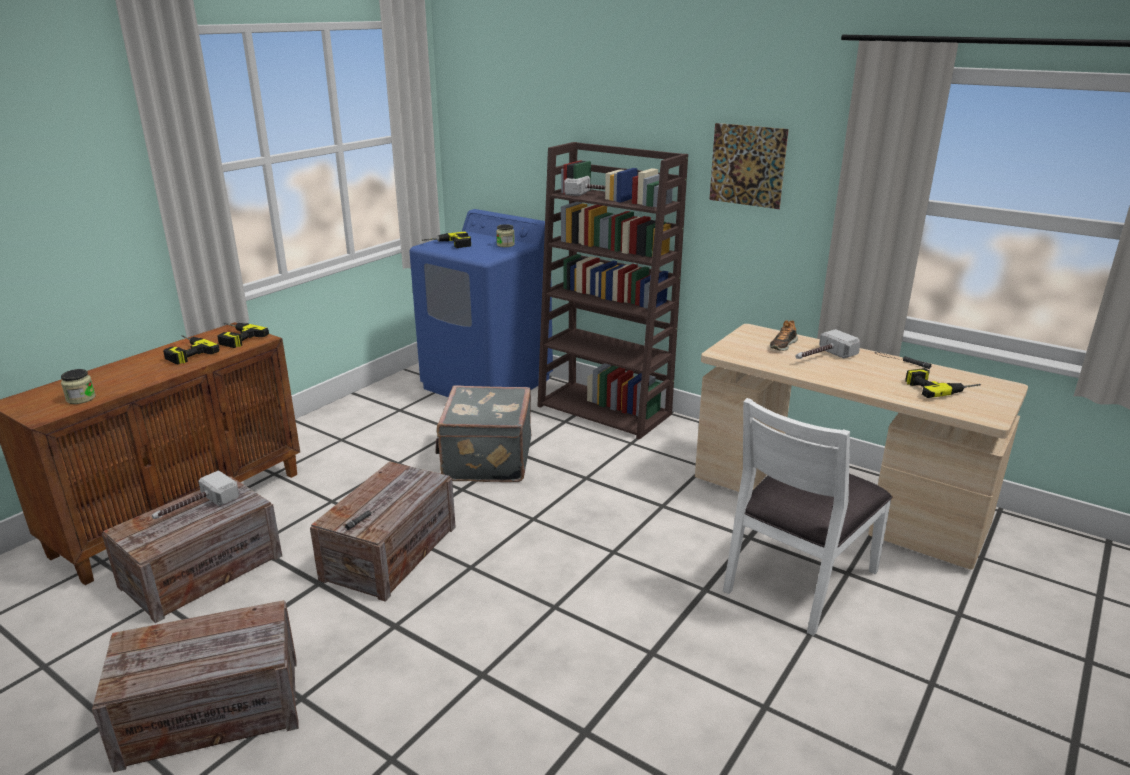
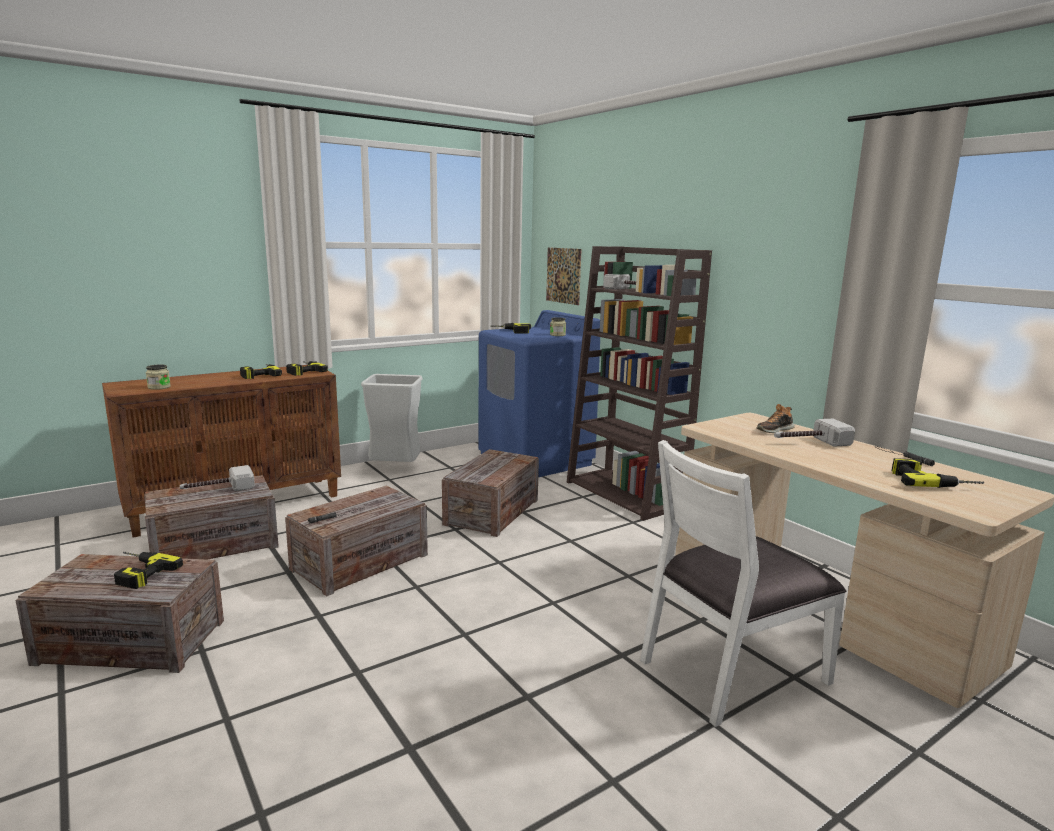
camera: 20 degrees right, 10 degrees down
(208, 639) = (136, 572): none -> power drill
(339, 425) = (395, 470): none -> grey trash can
(485, 460) = (492, 512): grey suitcase -> crate
(747, 165) = (764, 258): picture -> picture (563, 275)

